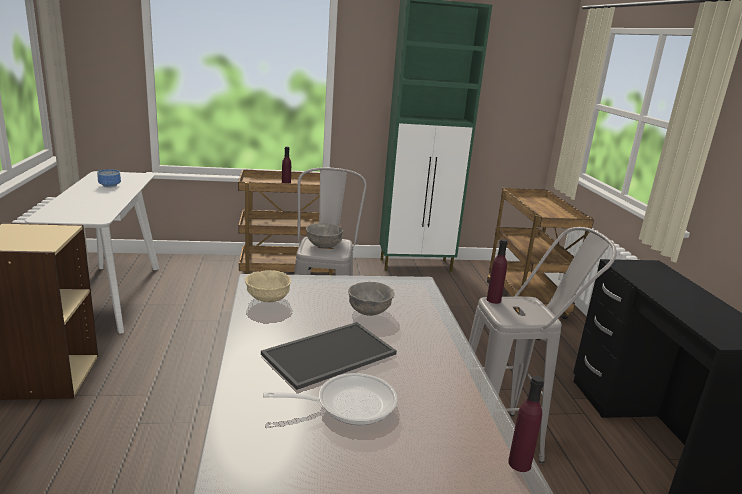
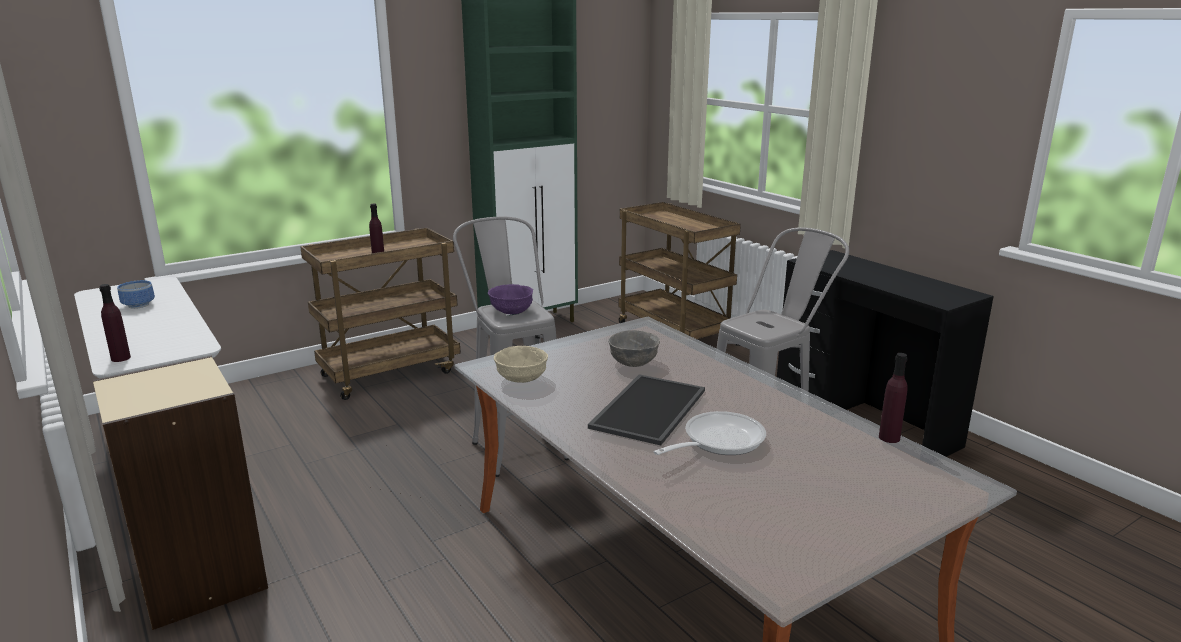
camera: 25 degrees left, 0 degrees up
(324, 245) = (511, 311): grey bowl -> purple bowl
(493, 300) = (735, 321): purple bottle -> purple bottle (121, 358)

